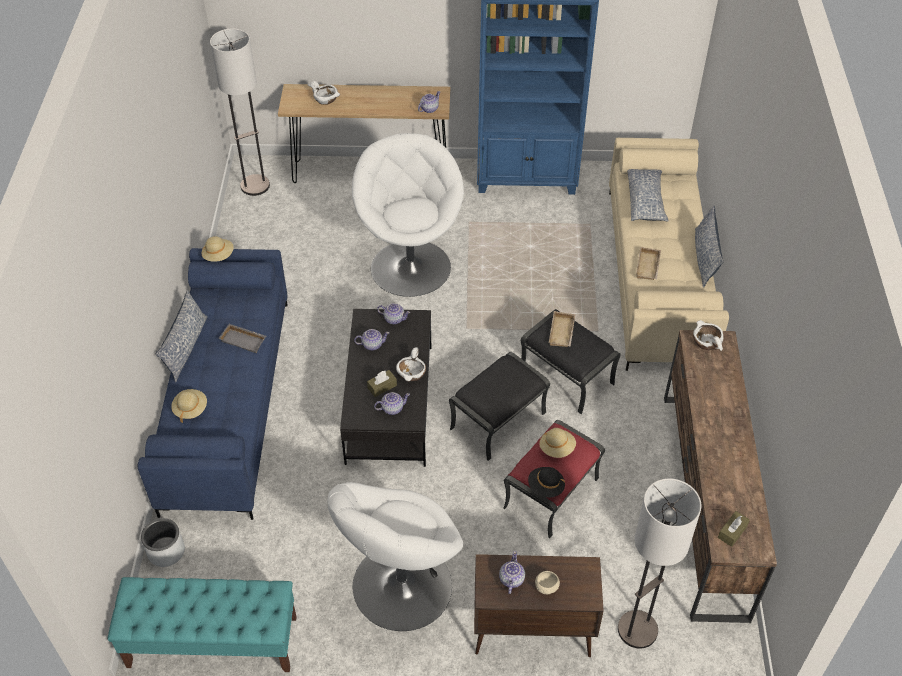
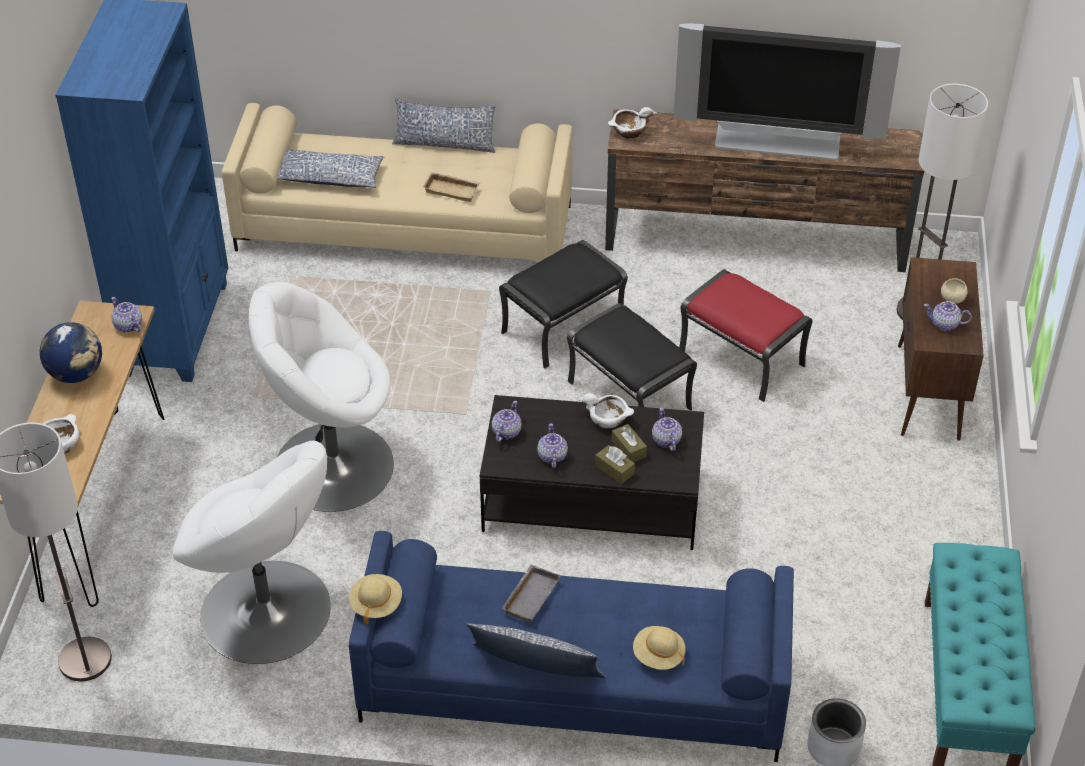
camera: 85 degrees left, 5 degrees down
(384, 96) = (76, 374): none -> globe
(400, 587) = (876, 501): white armchair -> white armchair (267, 613)
(545, 487) = (787, 316): black hat -> none
(557, 448) = (732, 301): beige hat -> none
(562, 332) = (550, 277): beige tray -> none
(719, 446) = (777, 143): none -> television
(732, 532) = (887, 151): brown tissue box -> brown tissue box (614, 469)

